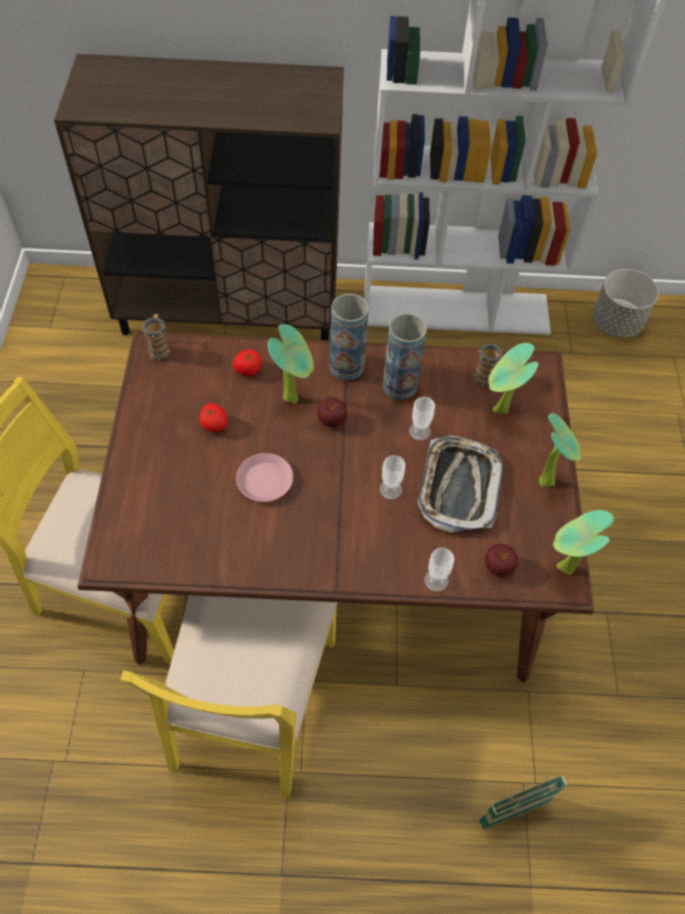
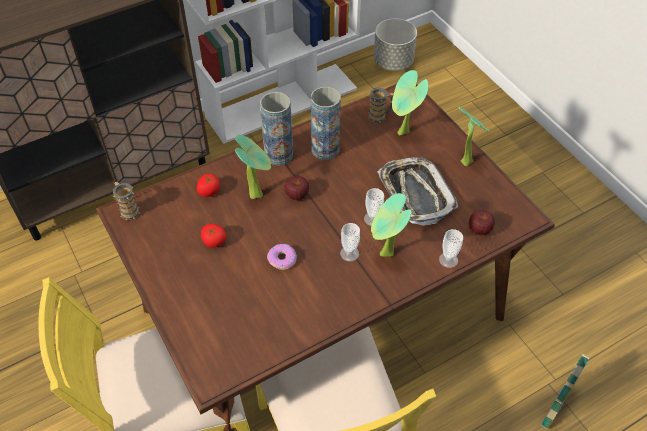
camera: 30 degrees left, 5 degrees down
(265, 480) = (282, 259): pink plate -> donut
(419, 431) = (362, 172): cup -> cup (349, 253)
(562, 570) = (518, 210): potted plant -> potted plant (385, 256)

